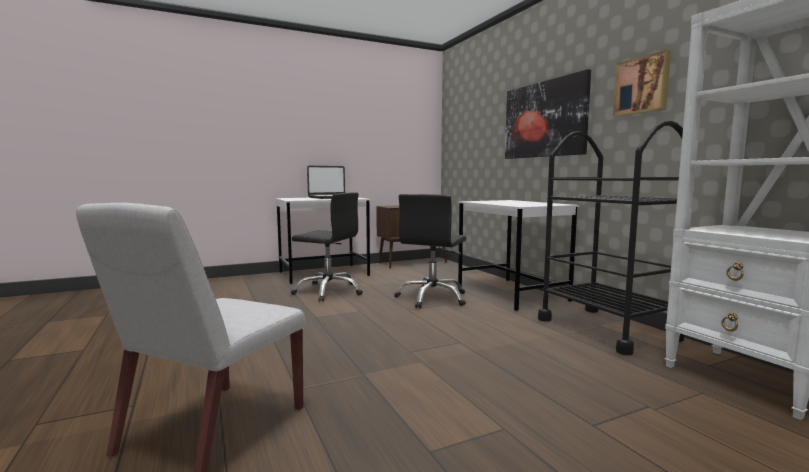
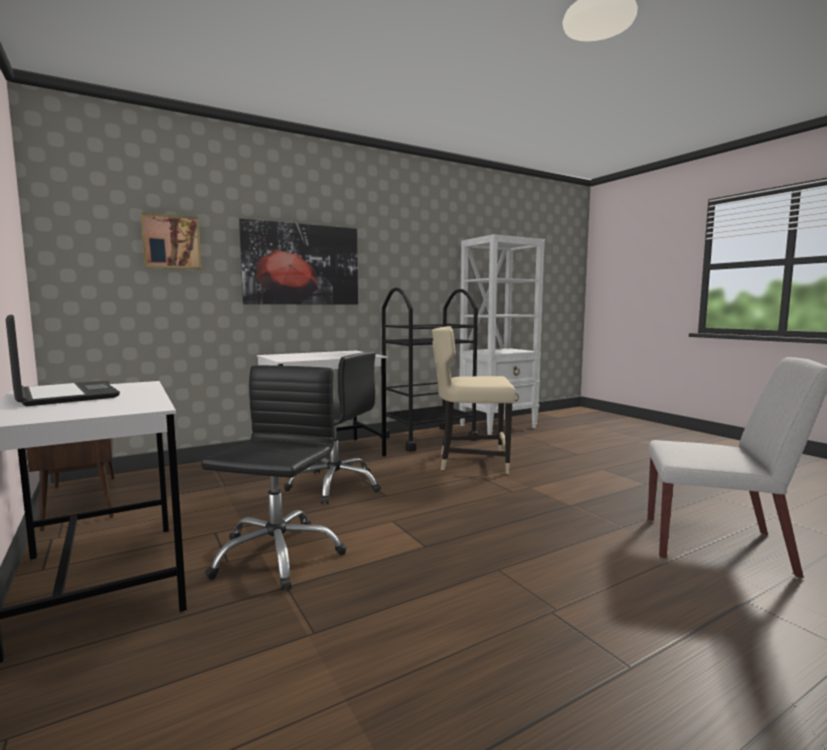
camera: 95 degrees left, 0 degrees up
(509, 343) = (471, 462): none -> beige chair
(642, 85) = (400, 255): picture -> picture (171, 242)

